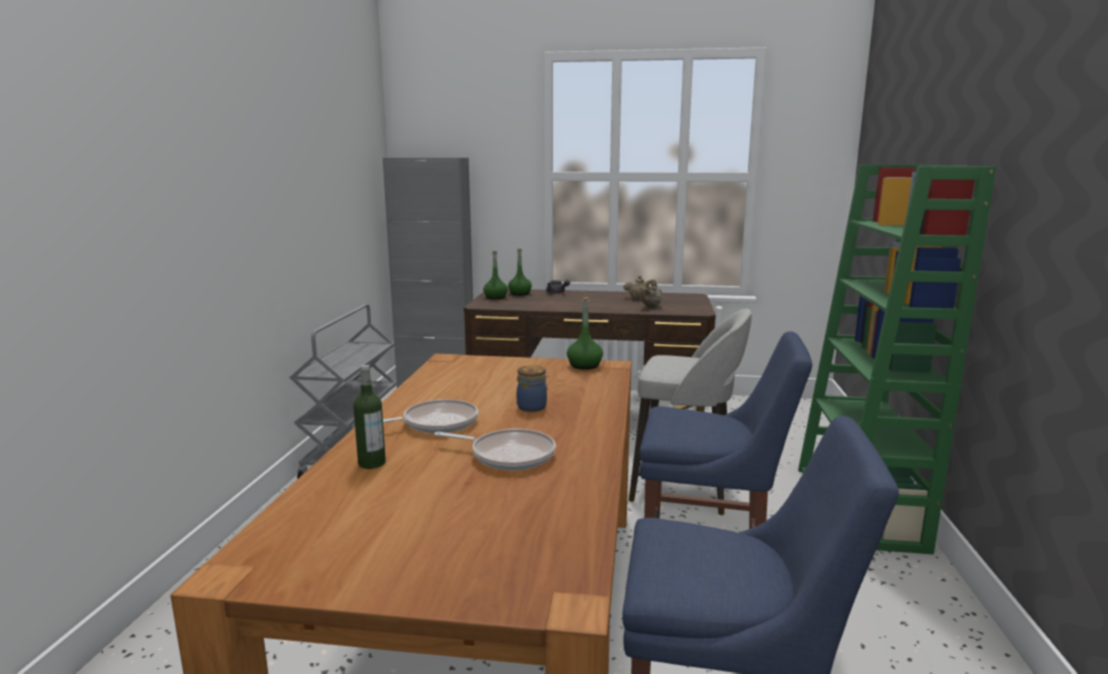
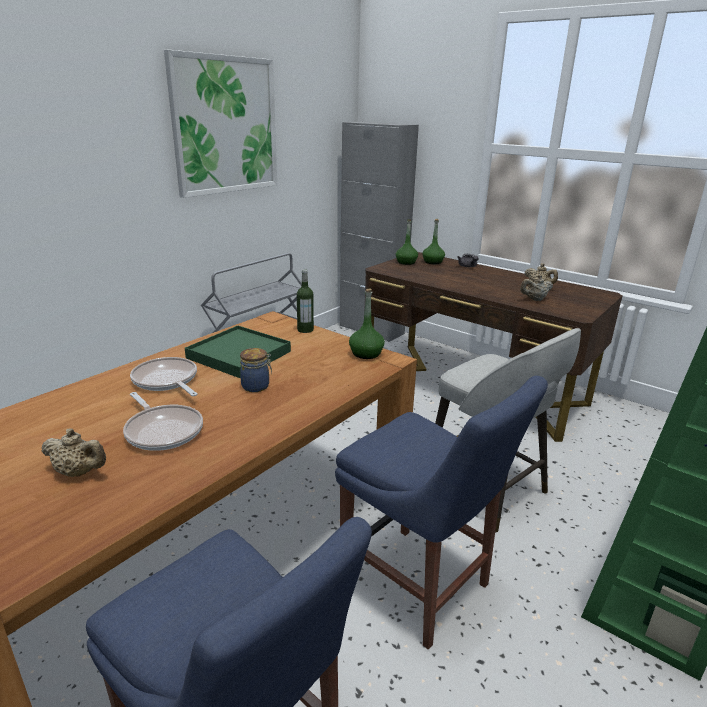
camera: 30 degrees right, 10 degrees up
(294, 160) = (225, 126): none -> picture
(372, 463) = (73, 405): bottle -> bottle (305, 330)
(435, 423) = (166, 381): frying pan -> frying pan turned 135 degrees counterclockwise
(469, 390) = (239, 354): none -> green tray
(489, 502) = (79, 472): none -> beige teapot

